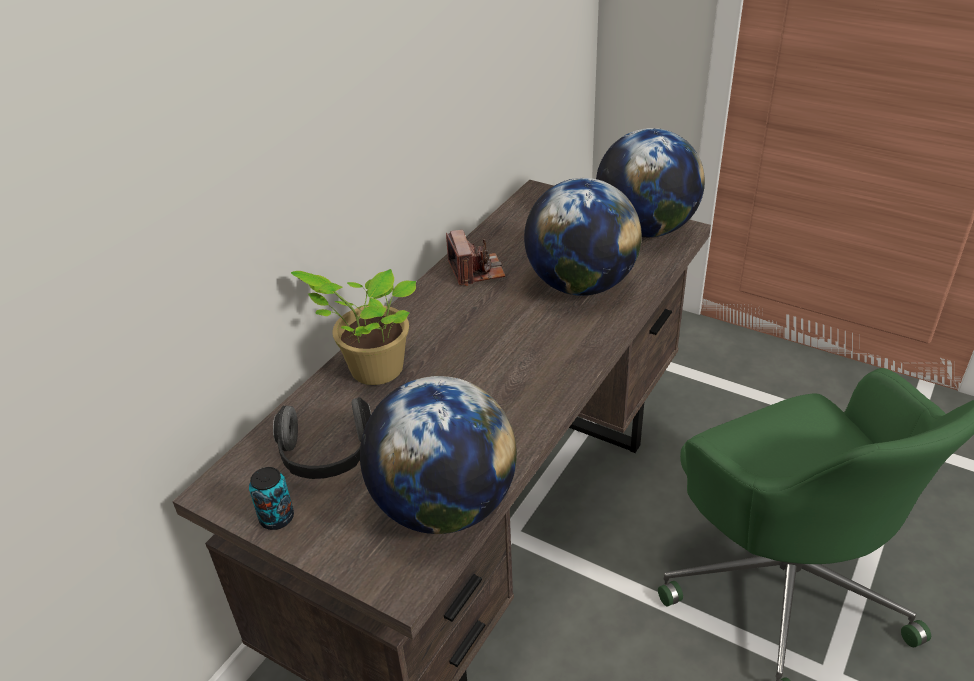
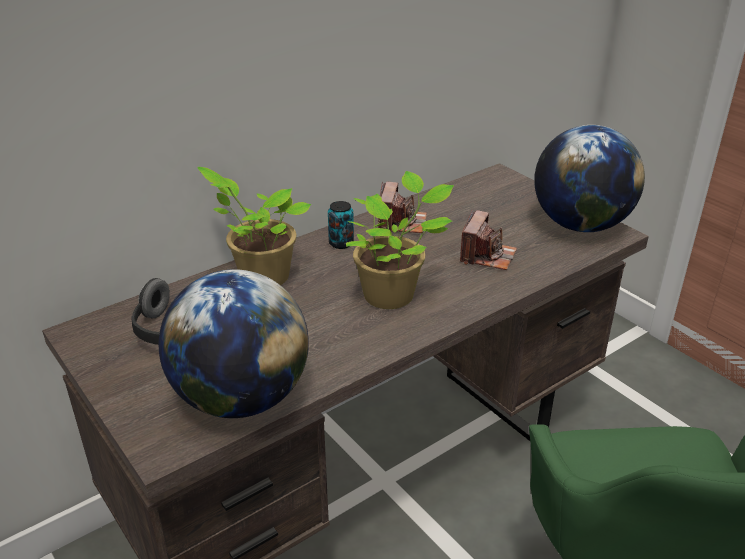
camera: 20 degrees right, 5 degrees down
(277, 518) = (106, 366): can -> can (341, 243)
(518, 351) = (392, 295): none -> potted plant
(581, 285) = (487, 256): globe -> camera

